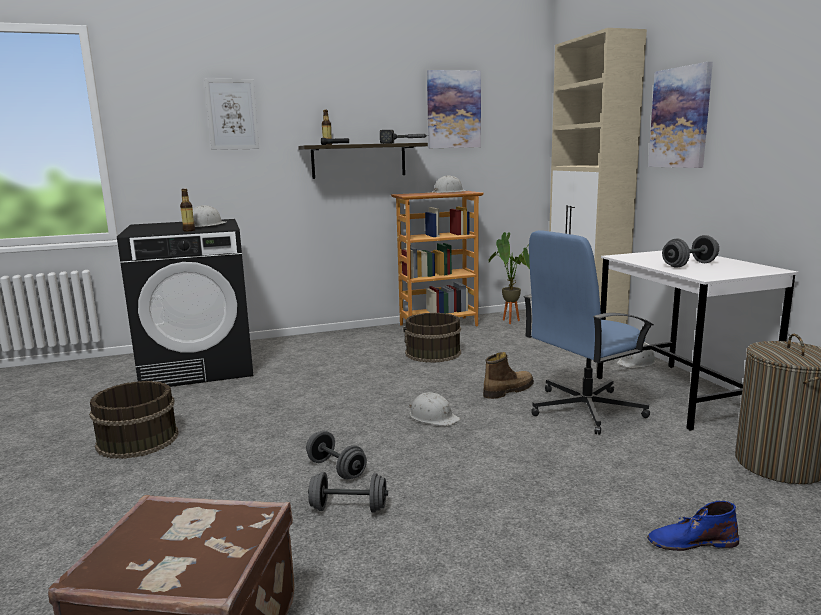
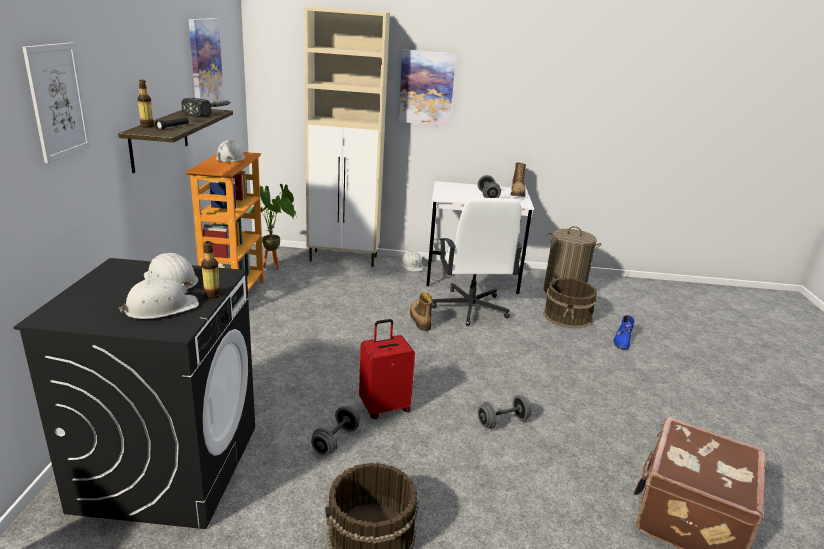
camera: 70 degrees left, 10 degrees up
(317, 409) = (384, 407): none -> red suitcase
(349, 508) = (560, 429): grey dumbbell -> grey dumbbell (336, 440)
(433, 353) = (308, 321): brown bucket -> brown bucket (568, 316)
(433, 417) = (442, 360): white hard hat -> white hard hat (161, 308)
(584, 409) = (470, 308): blue office chair -> white office chair
(751, 271) = (517, 194): none -> boot

